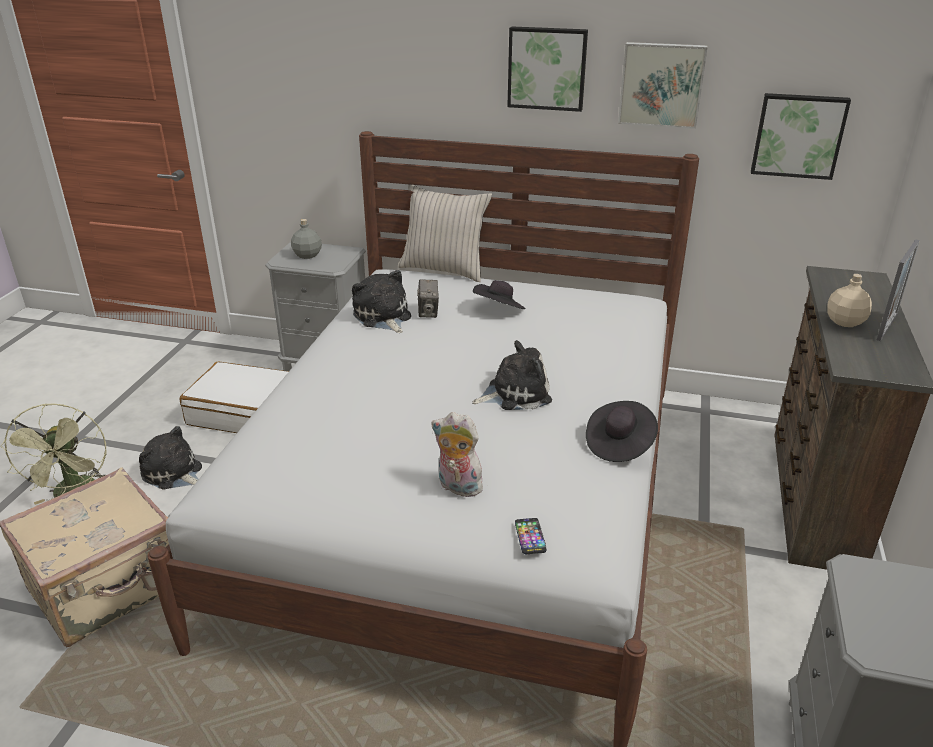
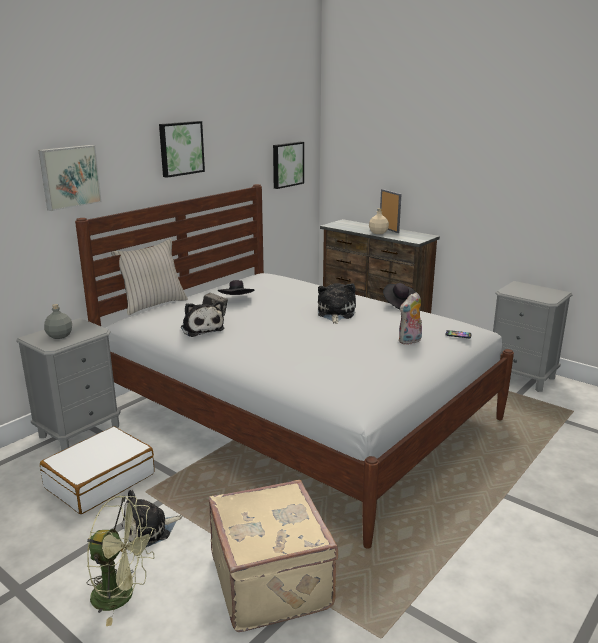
camera: 65 degrees left, 10 degrees down
(383, 317) = (201, 328): plush toy -> plush toy turned 120 degrees counterclockwise
(661, 84) = (233, 148): picture -> picture (69, 177)

